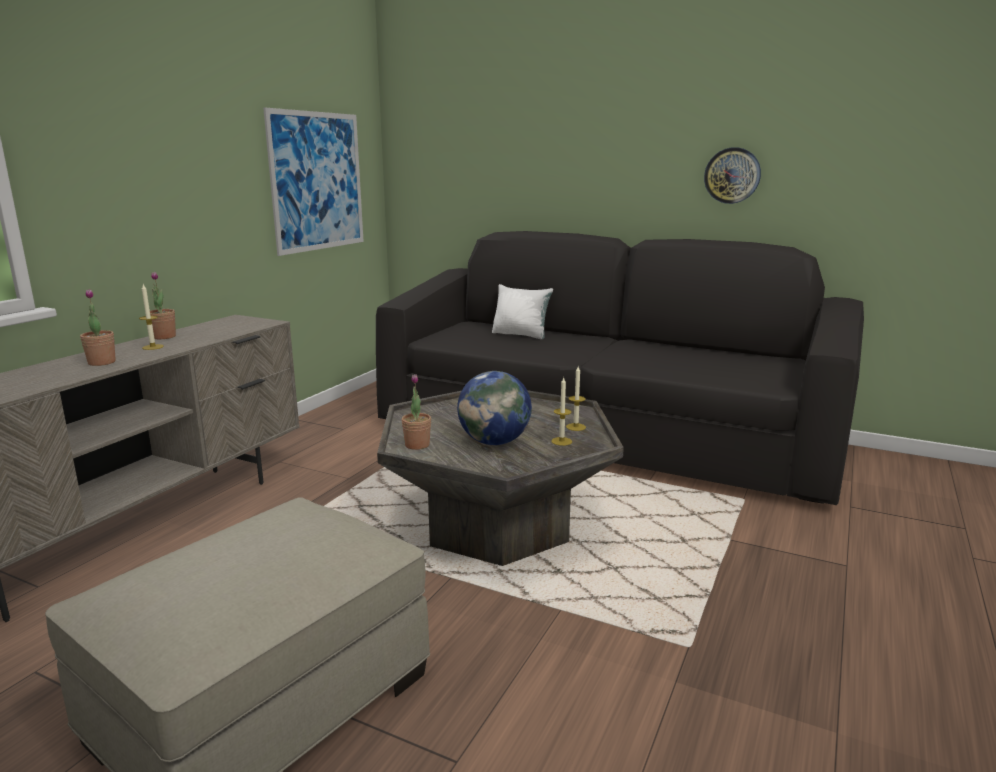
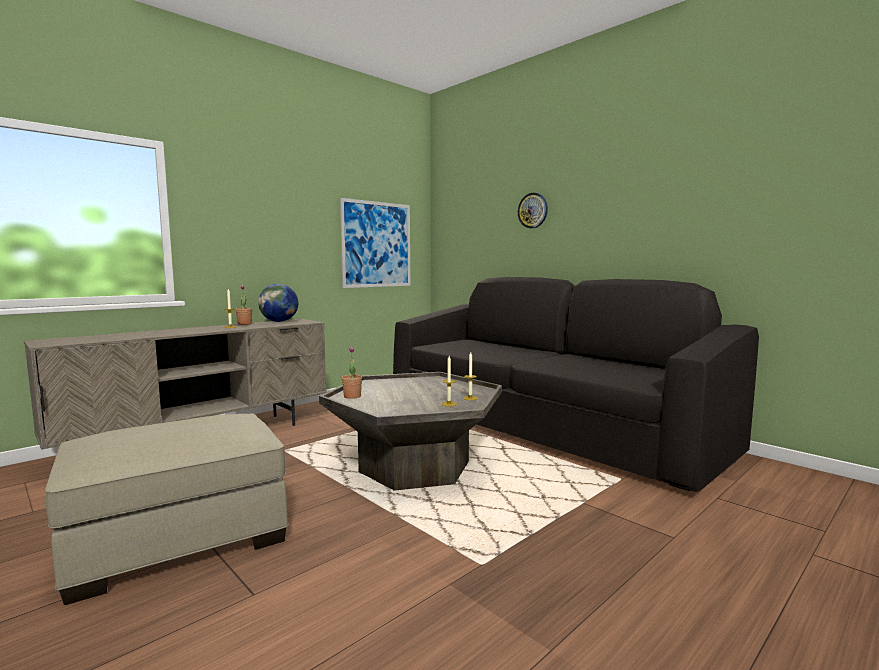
camera: 20 degrees right, 10 degrees down
(102, 362) = (193, 330): potted plant -> none
(494, 442) = (403, 400): globe -> globe (279, 321)
(521, 335) = (494, 348): white pillow -> none
(732, 175) = (649, 231): wall clock -> wall clock (533, 210)

